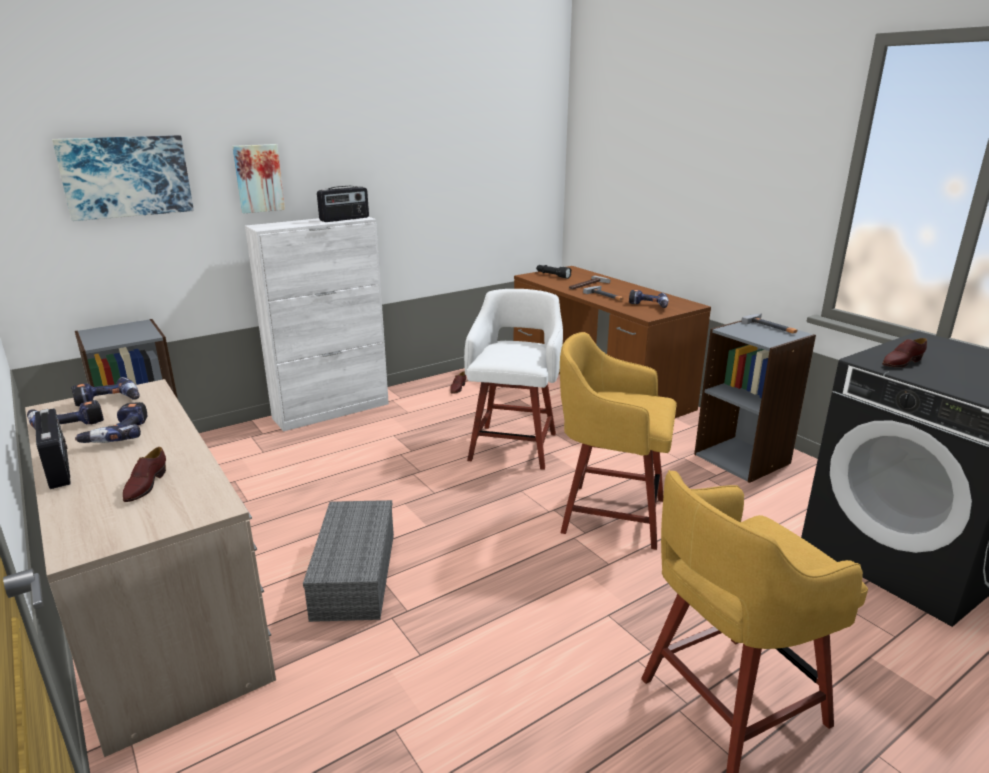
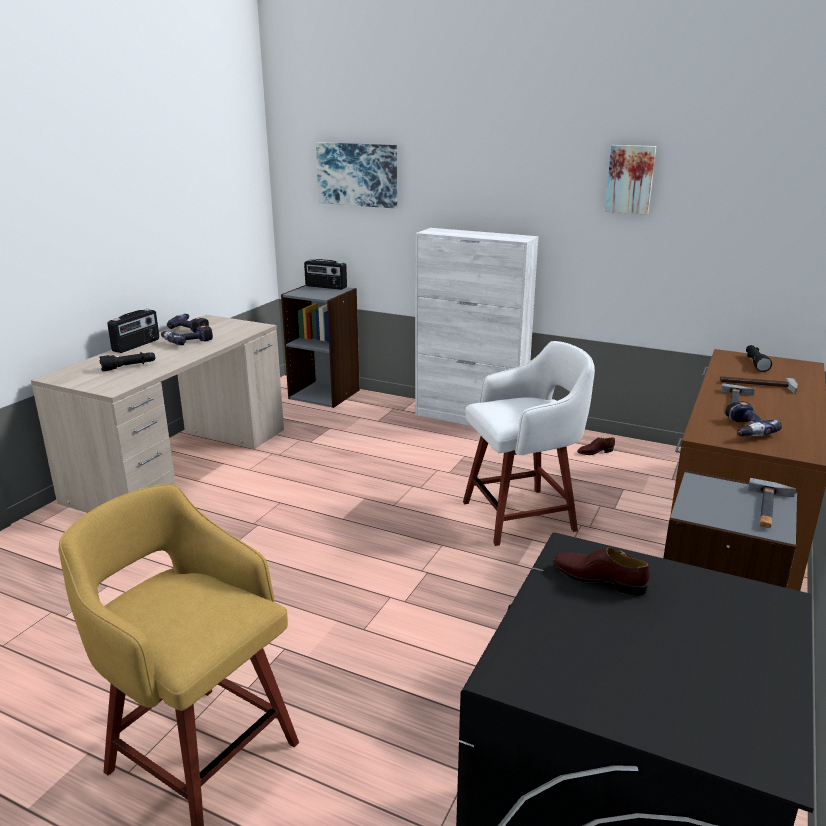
camera: 60 degrees right, 0 degrees up
(108, 402) = (227, 326): power drill -> none
(145, 485) = (129, 367): brown shoe -> black flashlight
(258, 178) = (452, 187): picture -> picture (630, 179)
(345, 219) = (505, 237): radio -> radio (325, 287)
(353, 573) = (257, 511): grey storage box -> none
(609, 514) = (451, 607): yellow stool -> none

